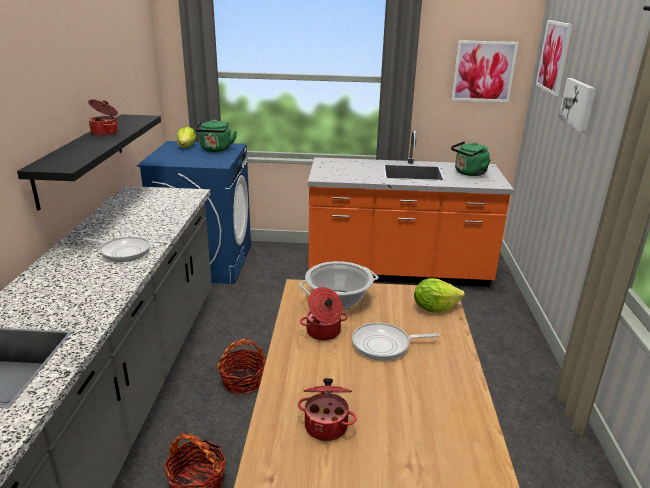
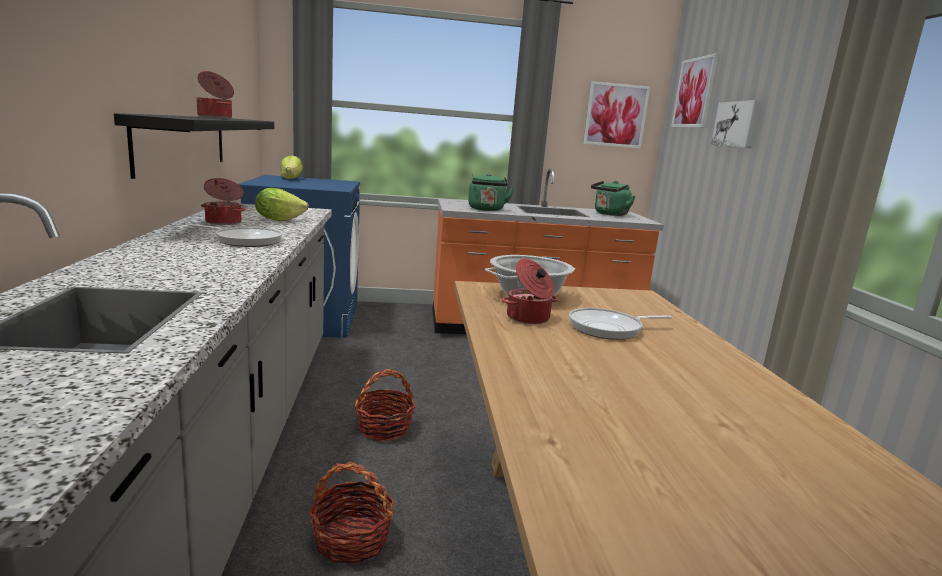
camera: 10 degrees left, 10 degrees down
(216, 150) = (327, 182): green kettle -> green kettle (486, 209)
(326, 425) = (590, 391): cooking pot -> cooking pot (224, 222)
(434, 308) = (642, 303): lettuce -> lettuce (279, 220)

